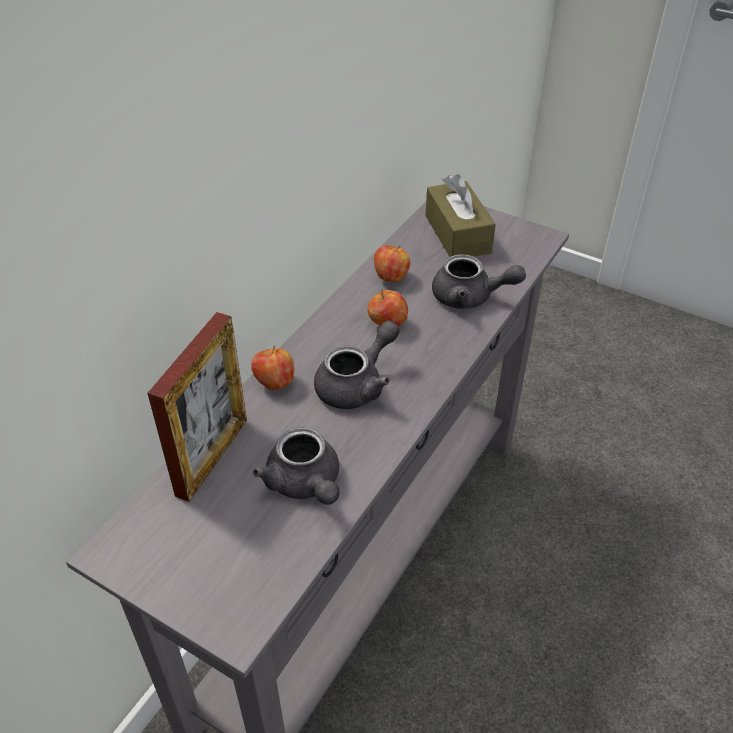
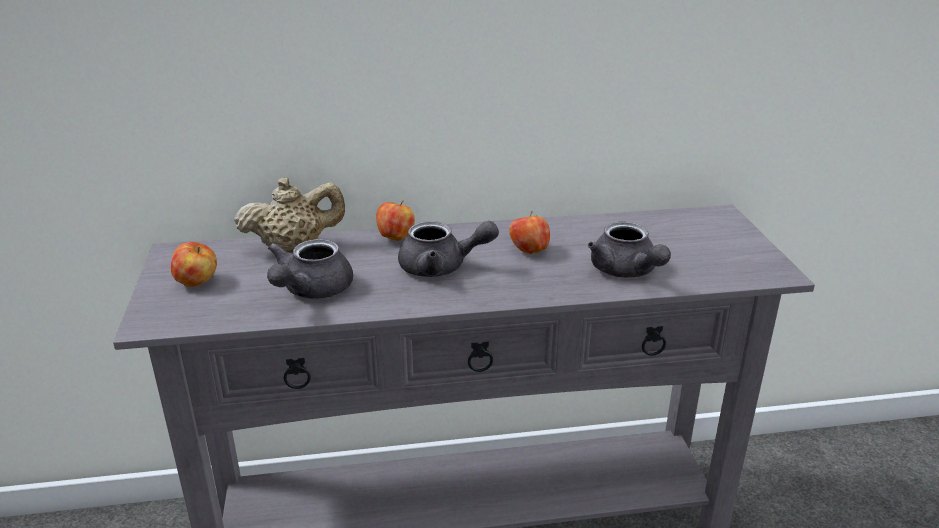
camera: 50 degrees right, 15 degrees down
(212, 456) = (294, 247): picture frame -> beige teapot
(391, 277) = (586, 230): apple -> apple (197, 282)
(457, 234) = (696, 234): brown tissue box -> none

